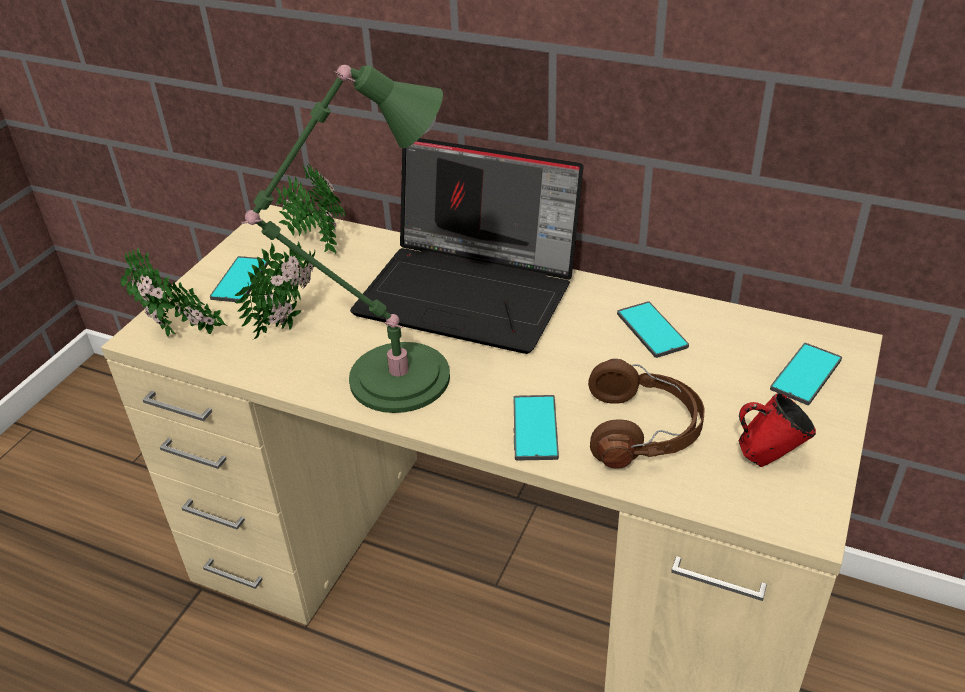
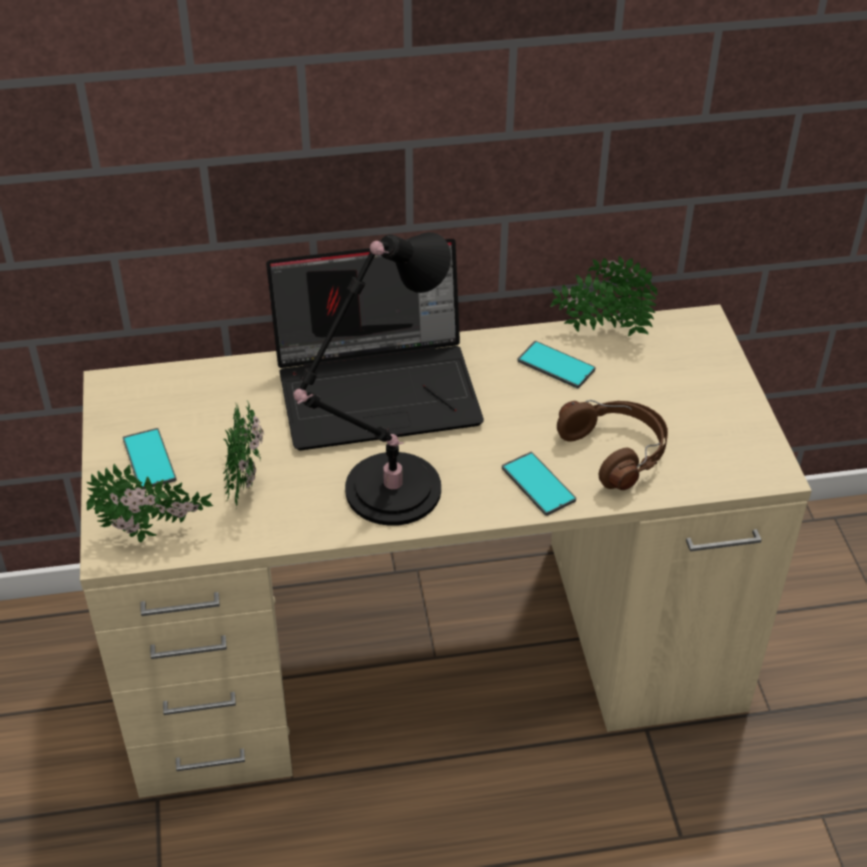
camera: 35 degrees left, 5 degrees up
(315, 241) = (182, 392): potted plant -> potted plant (601, 330)
(390, 378) = (386, 493): green table lamp -> black table lamp
(768, 456) = (715, 434): red mug -> none
(805, 374) = (693, 359): phone -> none

